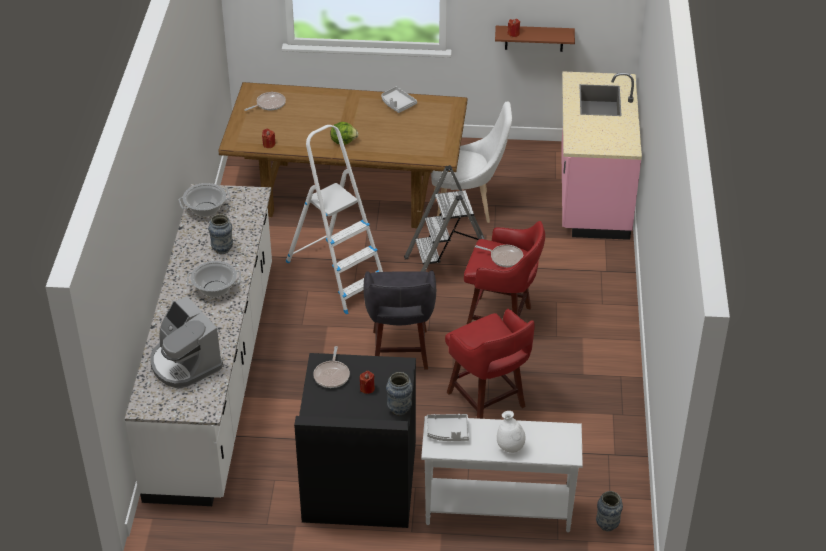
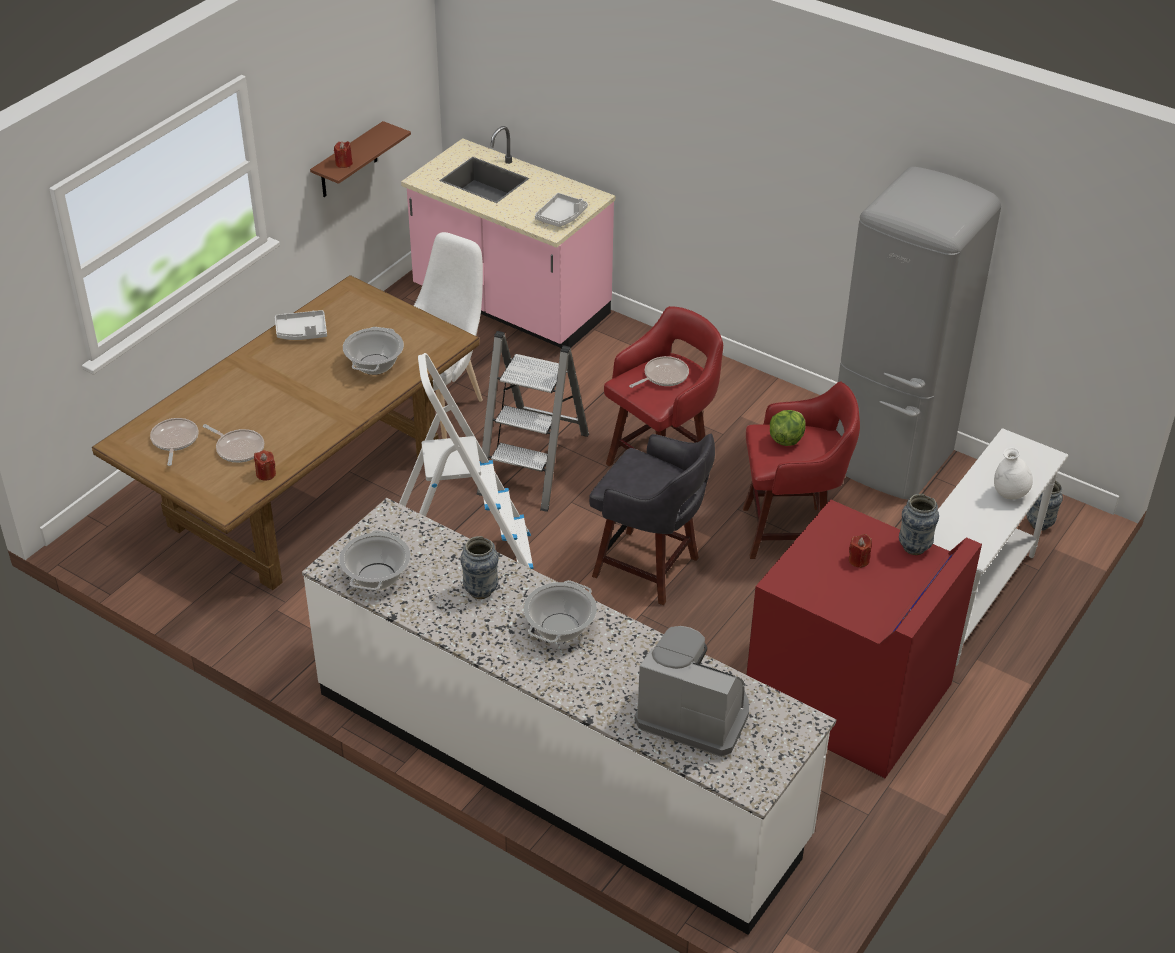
camera: 60 degrees left, 0 degrees up
(184, 364) = (694, 713): coffee machine -> coffee machine turned 150 degrees counterclockwise
(332, 375) = (813, 581): frying pan -> frying pan (238, 448)
(343, 141) = (331, 406): lettuce -> lettuce (786, 439)
(359, 480) = (846, 696): black washing machine -> red washing machine
(393, 141) = (375, 365): none -> cooking pot
(448, 432) = (954, 532): grey tray -> grey tray (561, 216)
(603, 425) = (888, 461): none -> grey fridge

